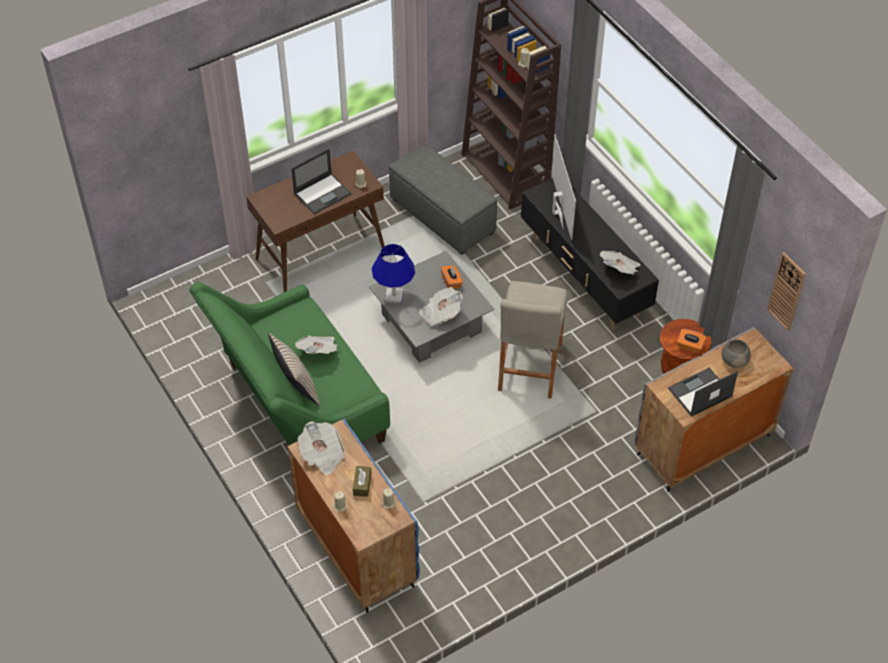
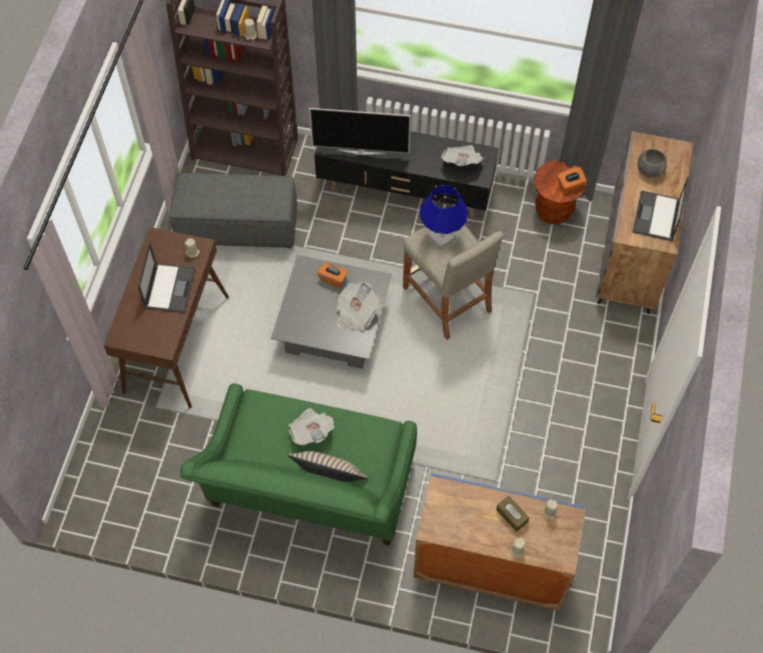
camera: 45 degrees left, 10 degrees up
(322, 455) = (452, 520): newspaper -> none
(394, 296) = (301, 329): blue table lamp -> blue table lamp (441, 237)
(557, 212) = (361, 151): television -> television turned 150 degrees clockwise
(787, 291) = (671, 82): wall clock -> none

